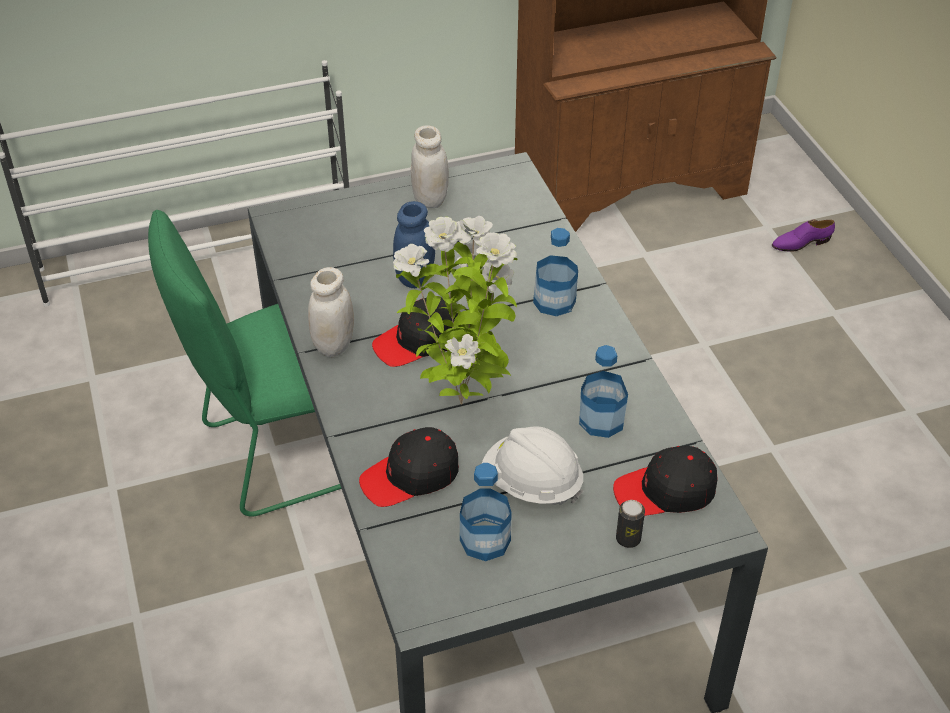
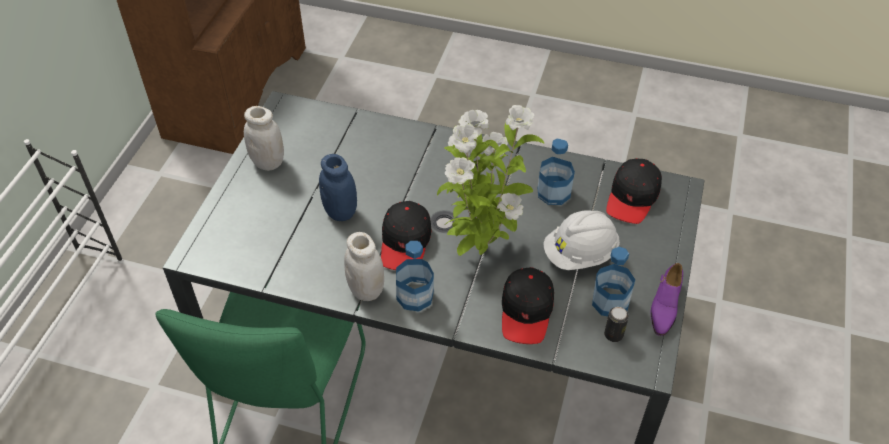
camera: 55 degrees left, 5 degrees up
(554, 301) = (431, 157): bottle -> bottle (415, 296)
(628, 539) = (657, 234): can -> can (613, 335)
(801, 243) = (369, 53): purple shoe -> purple shoe (664, 306)

